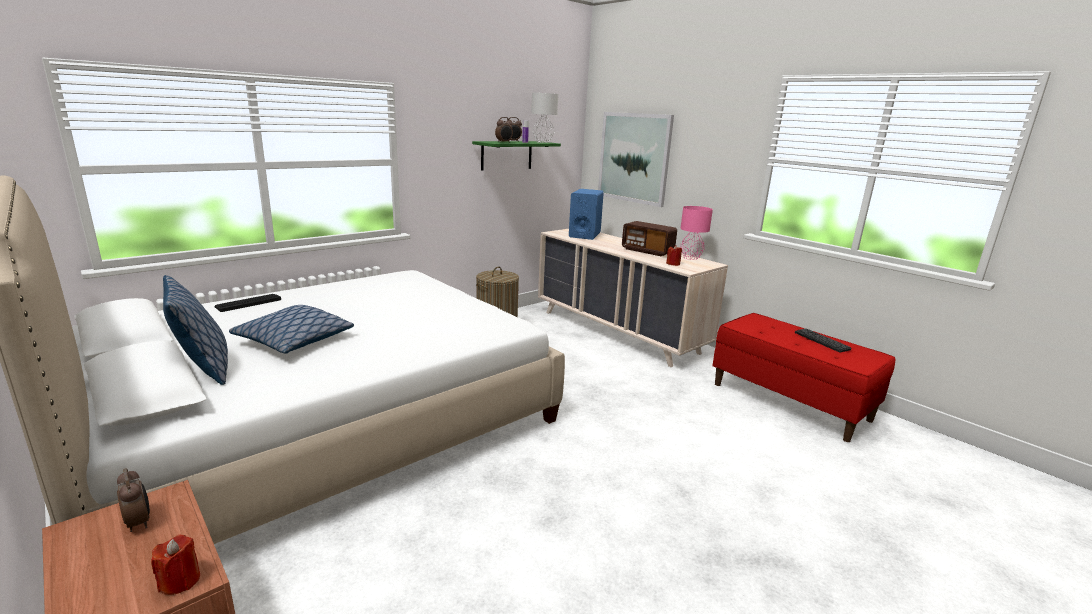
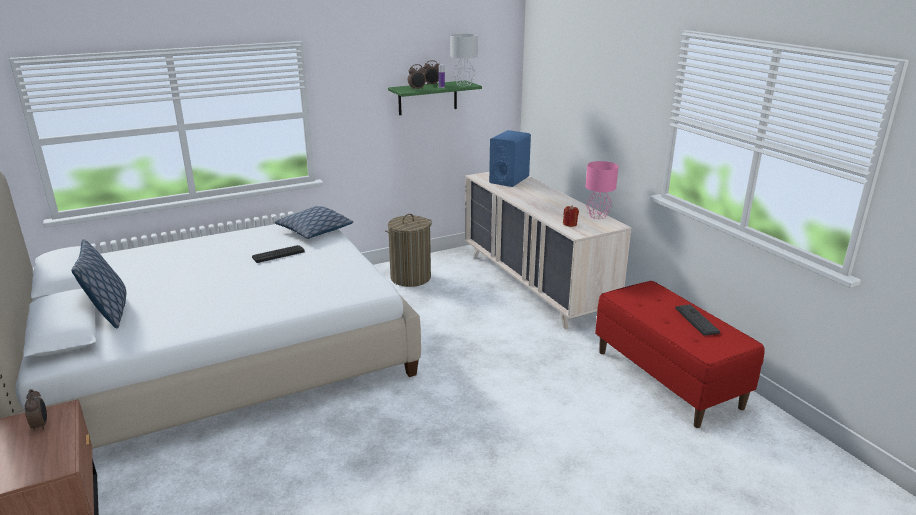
camera: 15 degrees right, 5 degrees up
(180, 581) = (52, 466): red candle -> none
(248, 303) = (166, 249): keyboard -> keyboard (278, 254)
(295, 341) = (184, 291): pillow -> pillow (315, 231)
(634, 158) = (563, 99): picture -> none
(647, 251) = (558, 205): radio -> none

